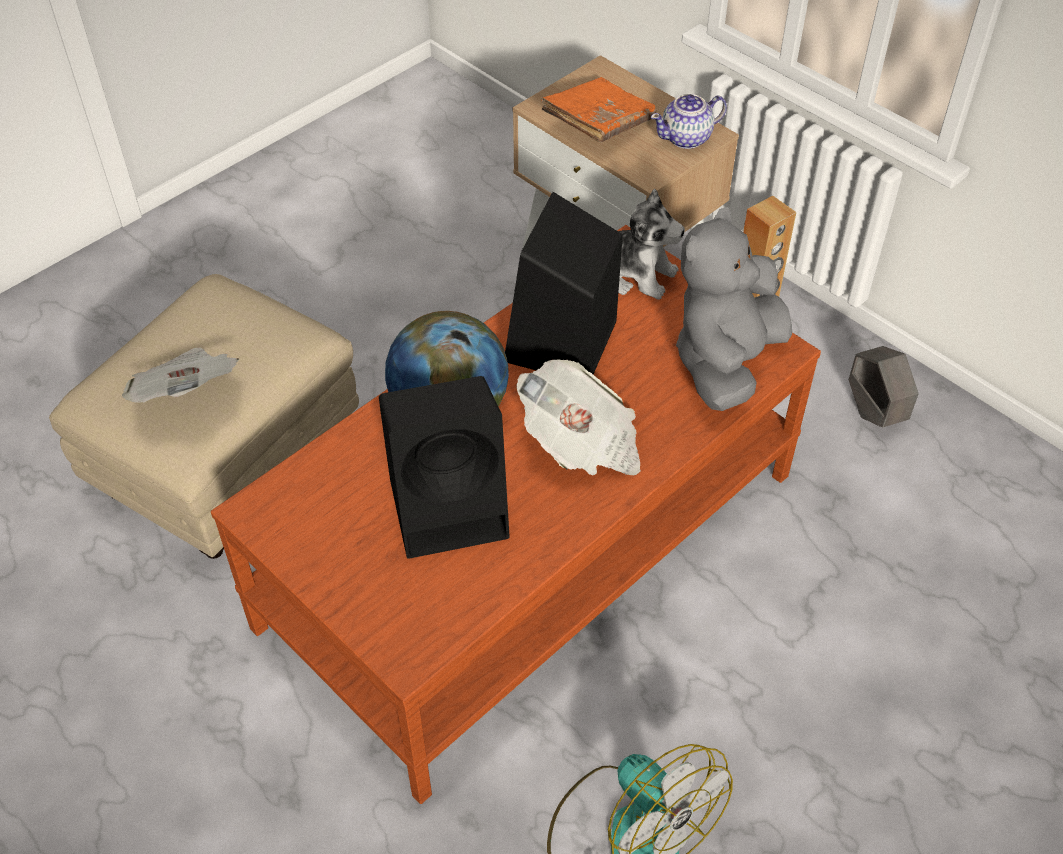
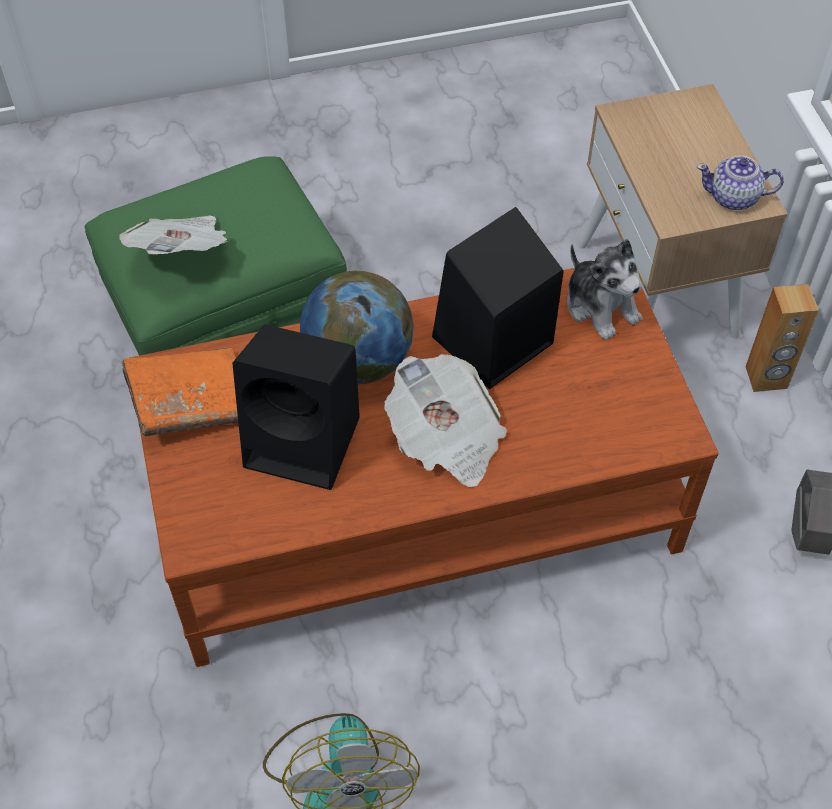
camera: 30 degrees right, 5 degrees up
(229, 461) = (229, 318): beige ottoman -> green ottoman
(598, 124) = (661, 152): orange book -> orange book (190, 402)
(725, 362) = (622, 424): grey plush toy -> none

